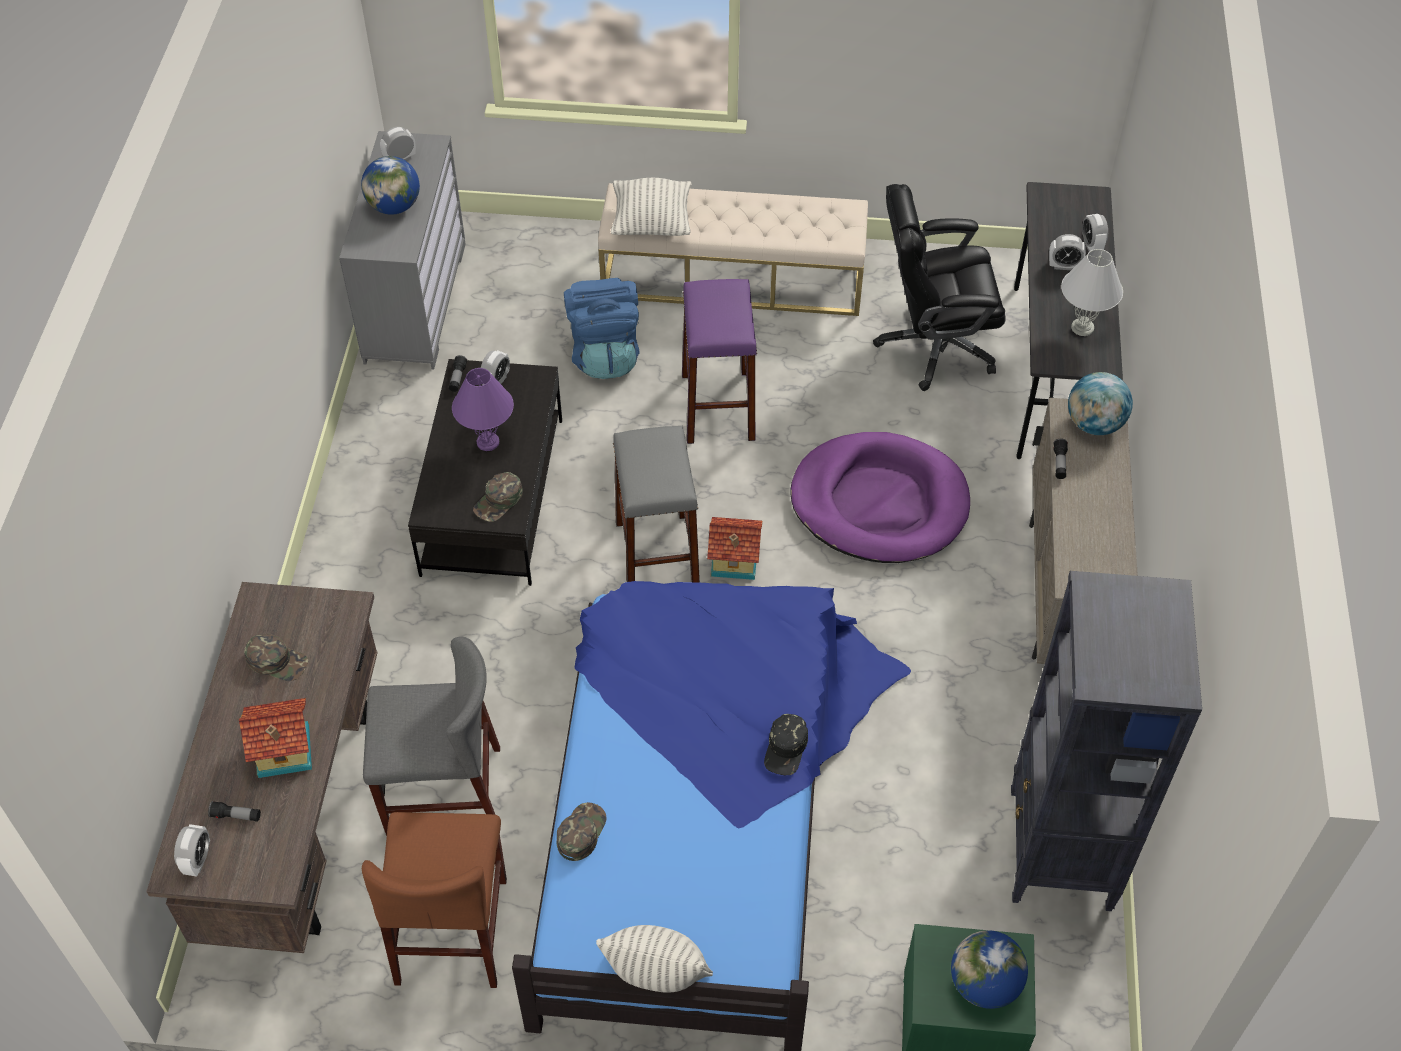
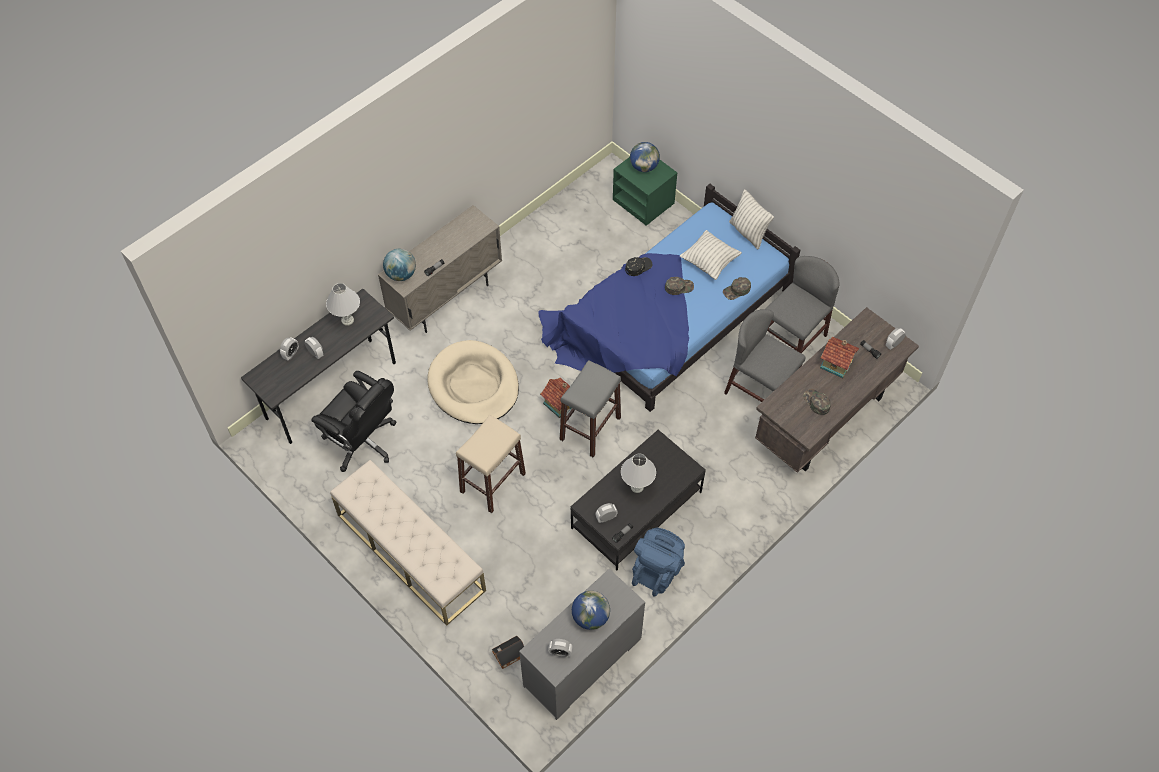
camera: 140 degrees left, 5 degrees up
(452, 930) = (793, 339): brown chair -> grey chair
(488, 442) = (637, 486): purple table lamp -> white table lamp
(499, 501) = (656, 452): green cap -> green cap (679, 287)
(510, 259) = (508, 655): none -> toy house
(605, 354) = (516, 553): blue backpack -> blue backpack (657, 570)
(651, 224) = (448, 555): pillow -> pillow (709, 262)
(718, 406) = (492, 482): purple stool -> beige stool
(879, 503) = (474, 385): purple dog bed -> beige dog bed
(1059, 851) = (554, 223): black bookcase -> none

